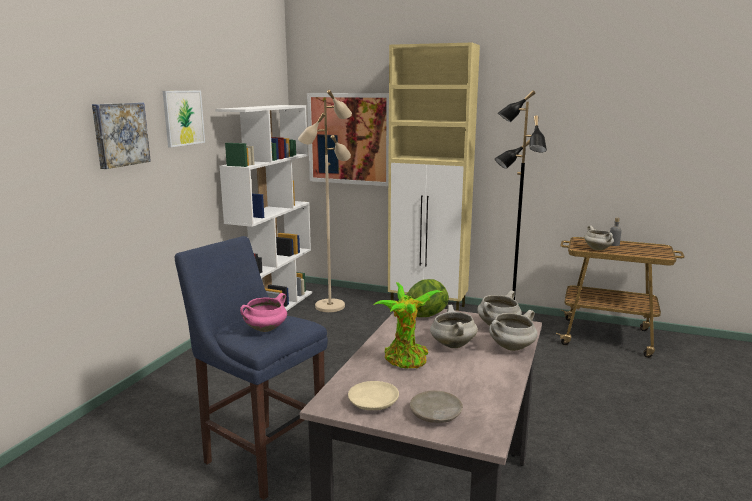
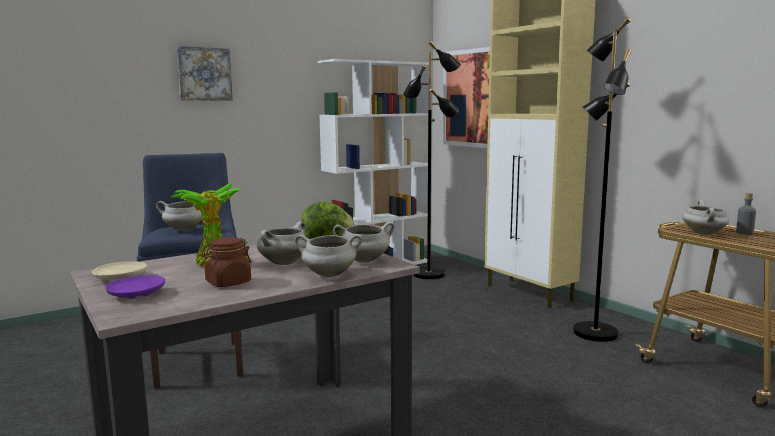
camera: 35 degrees right, 5 degrees down
(183, 118) = (280, 66): picture -> none
(265, 329) = (183, 230): pink cooking pot -> white cooking pot
(330, 306) = (429, 274): beige floor lamp -> black floor lamp
(435, 415) = (136, 295): beige plate -> purple plate
(467, 378) = (228, 283): none -> brown jar

